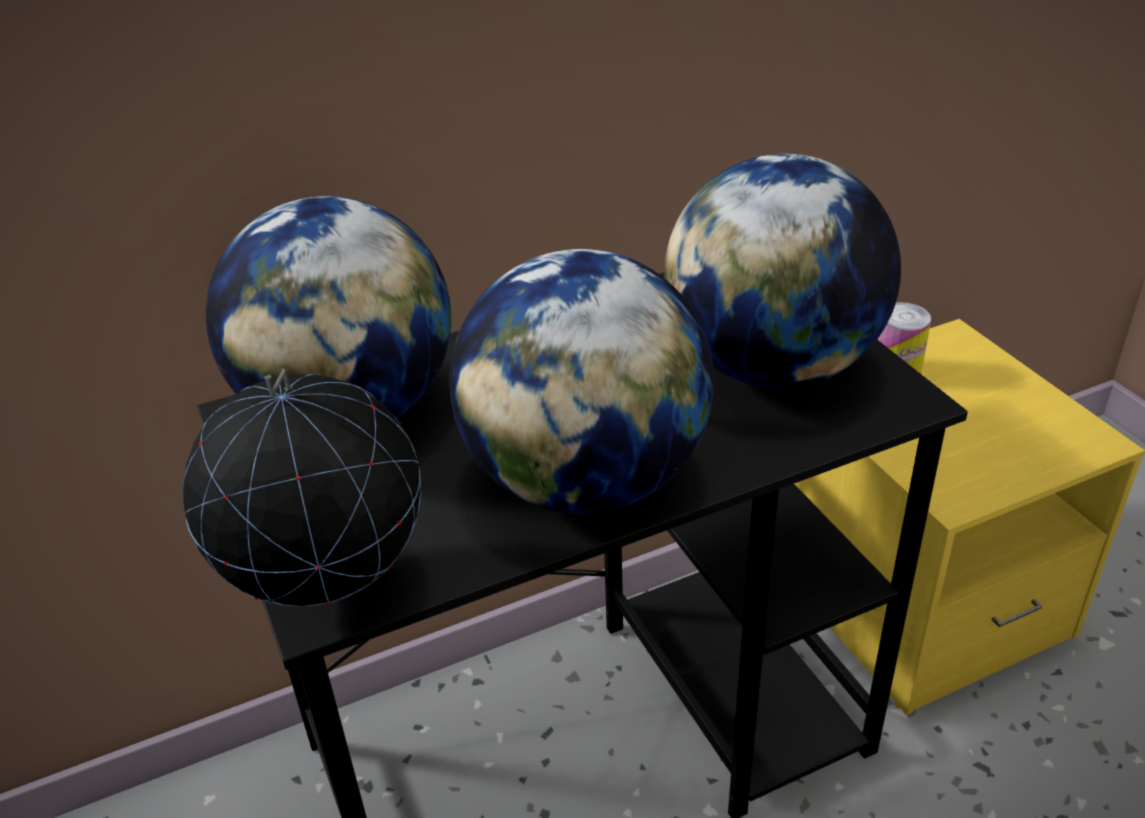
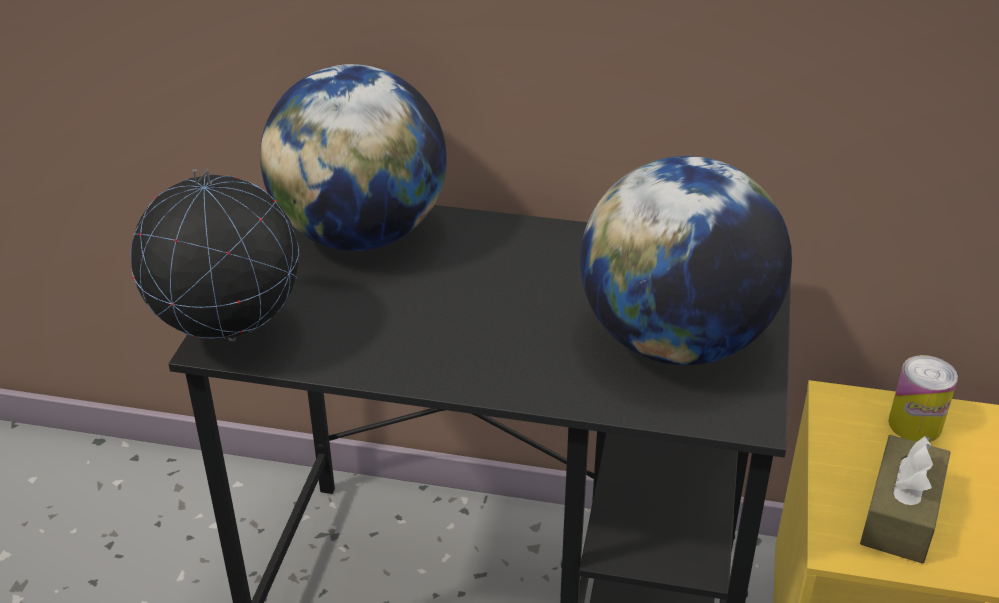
camera: 35 degrees right, 0 degrees up
(585, 480) = (448, 352): globe -> none
(962, 447) = (900, 514): none -> brown tissue box

